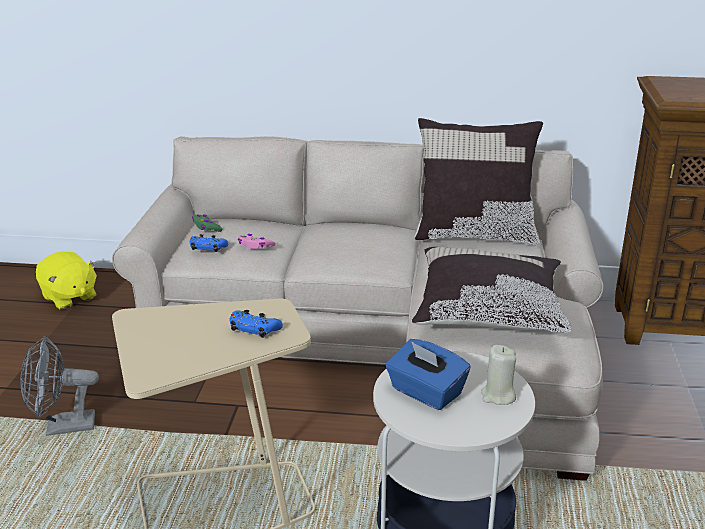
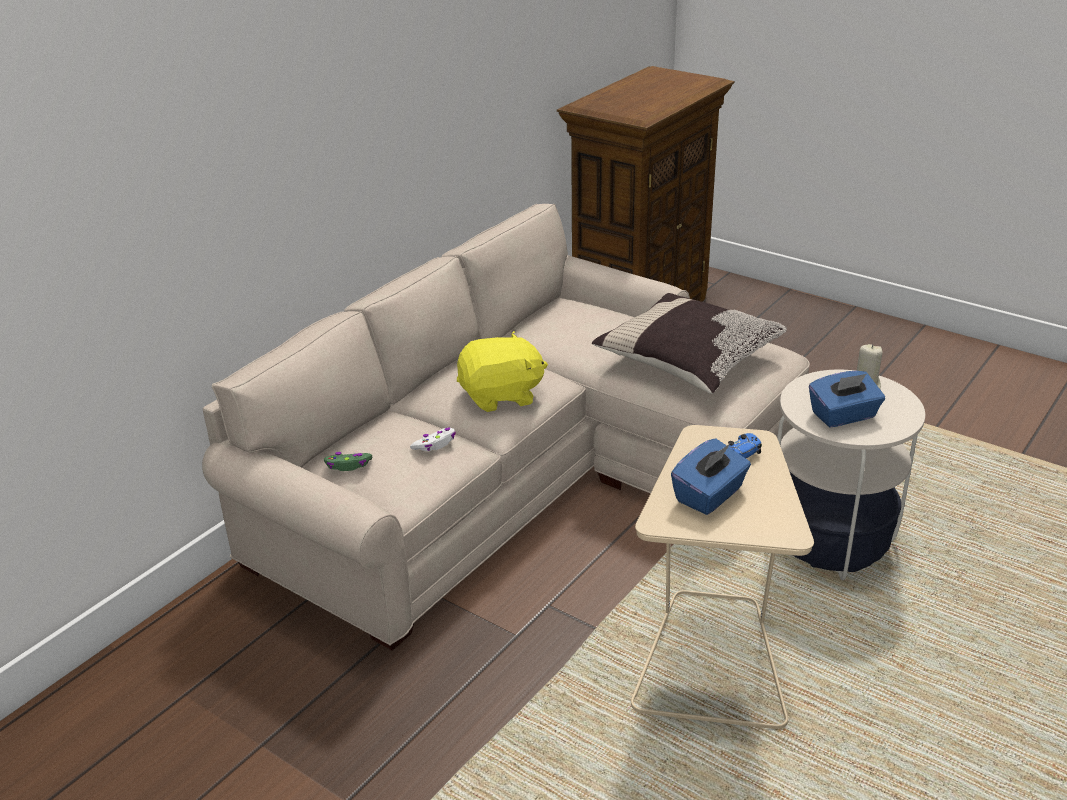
camera: 60 degrees left, 5 degrees up
(62, 427) = (483, 758): grey fan -> none
(69, 297) = (159, 697): yellow plush toy -> yellow plush toy (501, 396)
(182, 330) = (709, 495): none -> blue tissue box
(208, 248) = (404, 477): blue game controller -> none
(255, 246) = (435, 444): pink game controller -> white game controller
(474, 235) = (536, 321): pillow -> none

